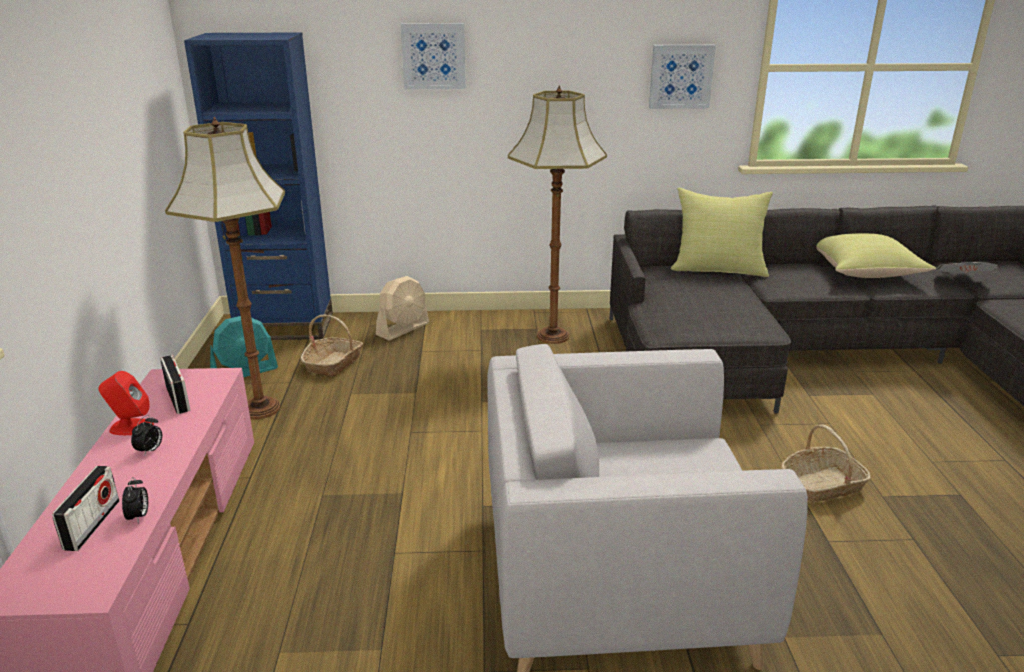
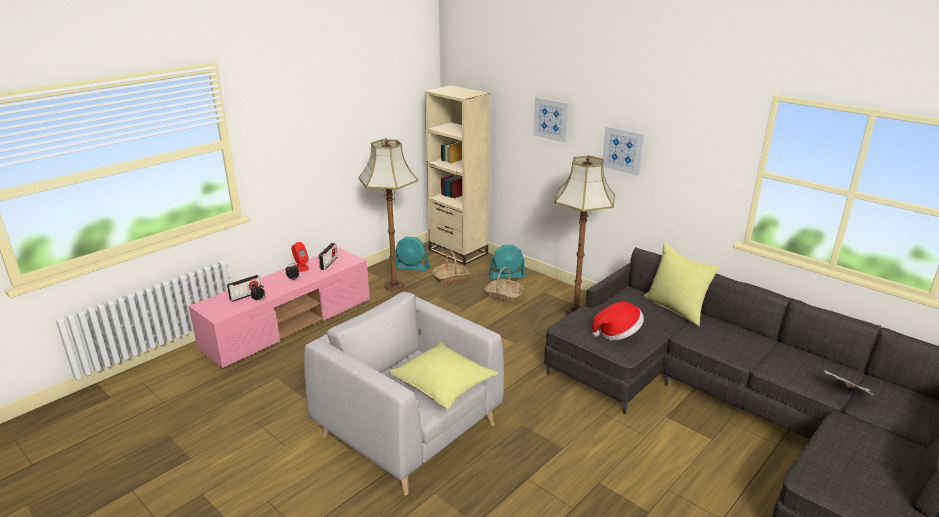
camera: 45 degrees right, 0 degrees up
(285, 327) = (458, 252): blue bookcase -> beige bookcase
(403, 329) = (507, 275): beige fan -> turquoise fan
(681, 76) = (697, 165): picture -> picture (623, 150)
(724, 314) = (617, 333): none -> hat
(822, 485) = (576, 457): basket -> basket (503, 296)
(864, 272) = (780, 354): yellow pillow -> yellow pillow (444, 387)

